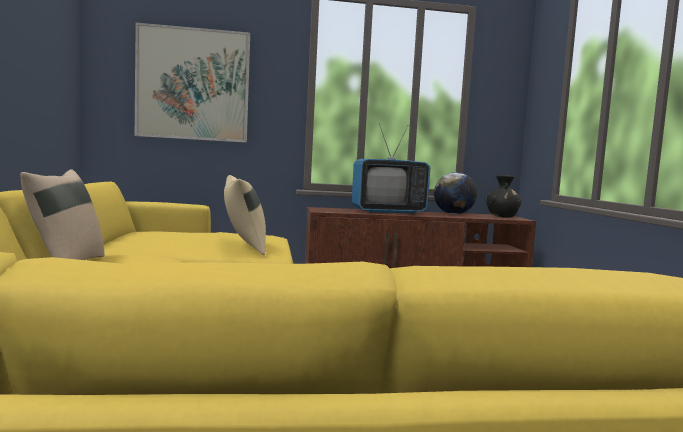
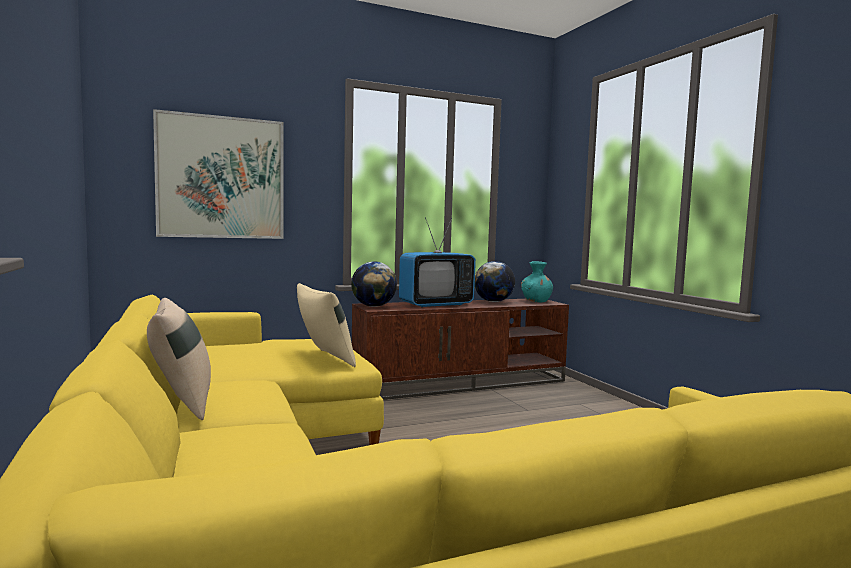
camera: 15 degrees left, 0 degrees up
(324, 209) = (373, 306): none -> globe
(502, 216) = (536, 301): black vase -> turquoise vase

